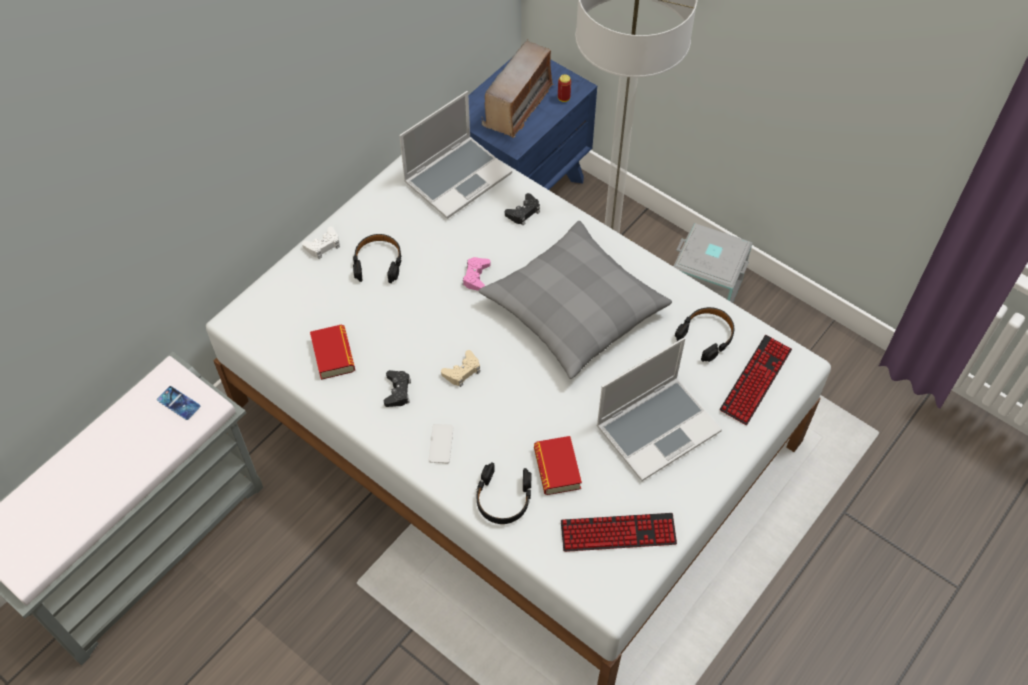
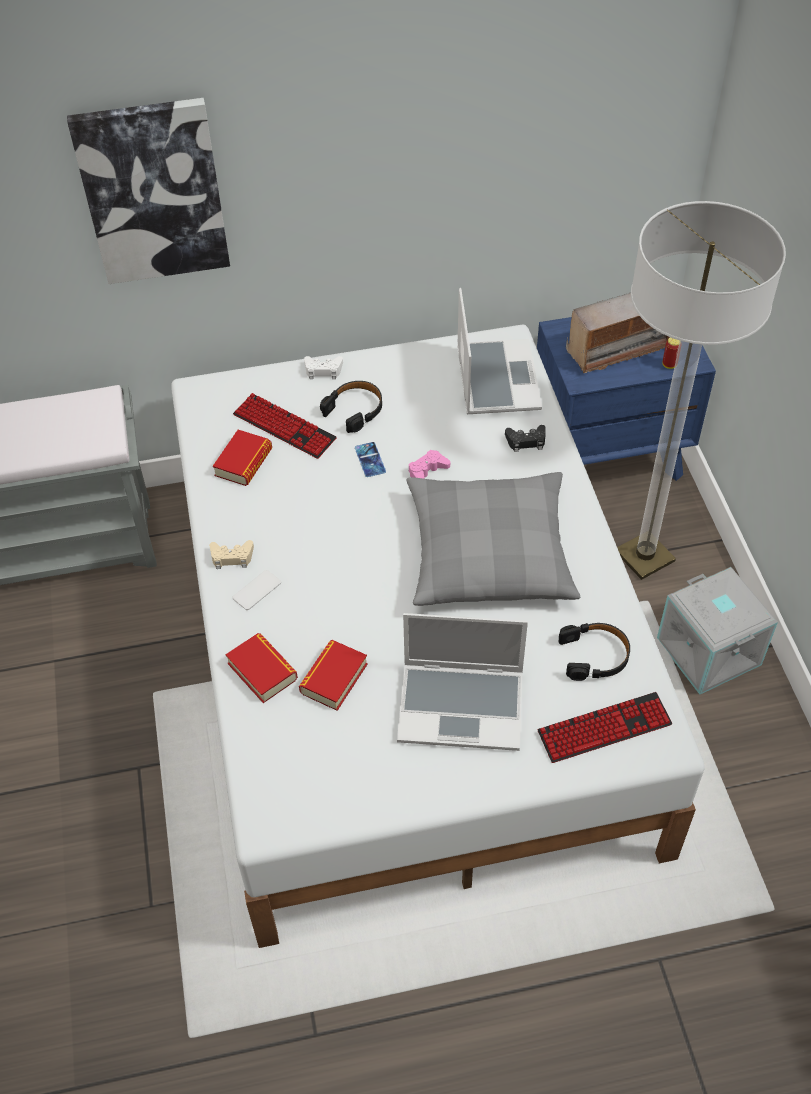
camera: 40 degrees right, 5 degrees down
(158, 171) = (153, 191): none -> picture
(178, 403) = (89, 424): phone -> phone (370, 460)
(397, 391) = (265, 524): black game controller -> none
(458, 177) = (495, 378): laptop -> laptop turned 90 degrees counterclockwise
(462, 371) = (335, 543): beige game controller -> beige game controller (232, 557)
(503, 498) = (262, 671): black headphones -> book
(618, 533) = (331, 772): keyboard -> keyboard (284, 427)

